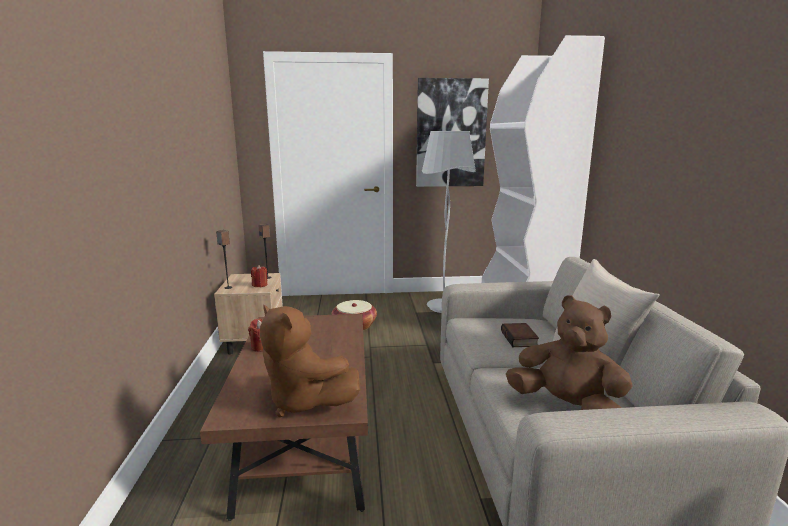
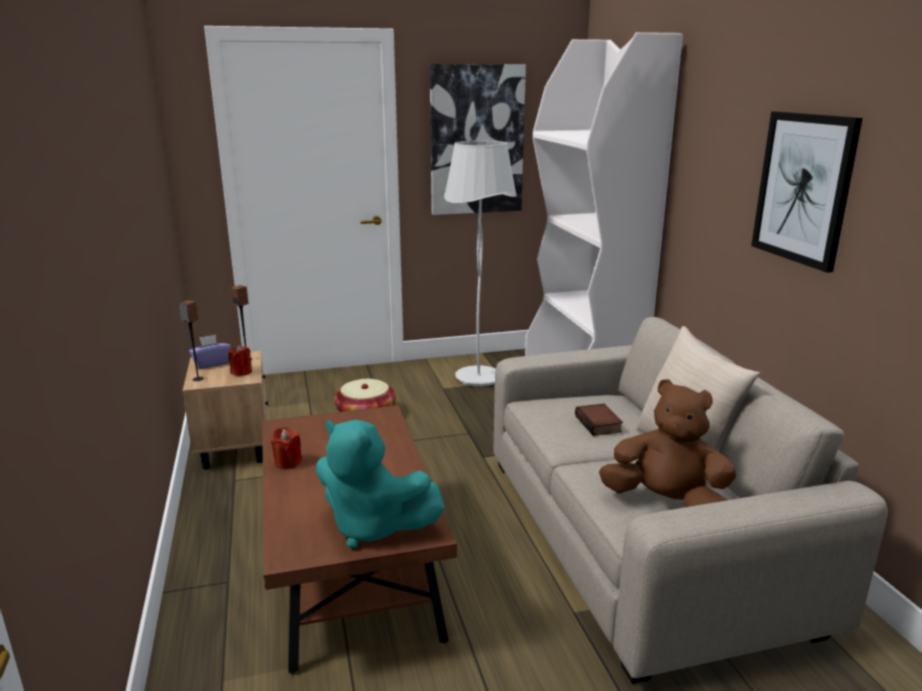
camera: 10 degrees left, 5 degrees up
(242, 278) = (211, 363): none -> purple tissue box
(304, 401) = (372, 527): brown plush toy -> turquoise plush toy
(706, 141) = (804, 188): none -> picture

